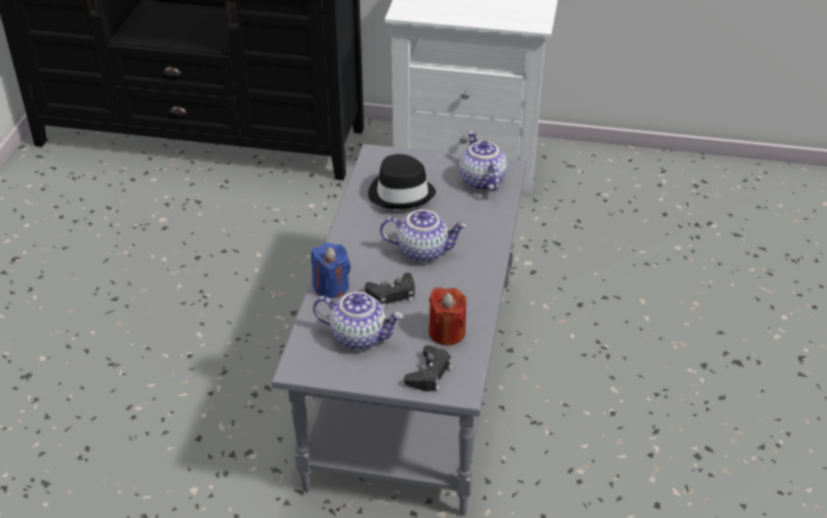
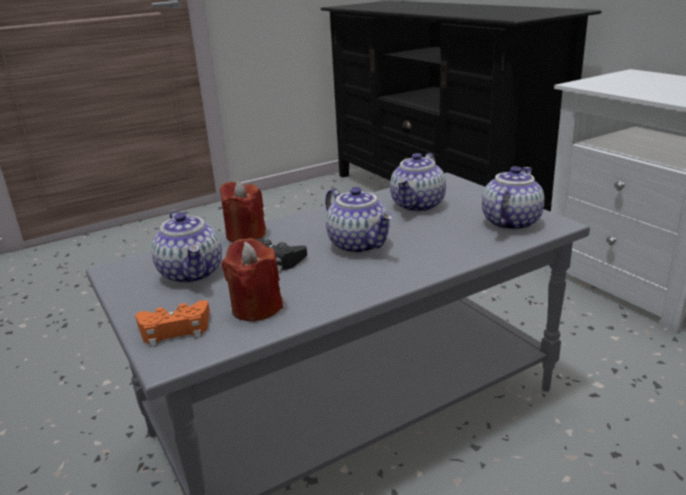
camera: 50 degrees right, 15 degrees down
(331, 286) = (246, 235): blue candle -> red candle
(401, 193) = (418, 205): black hat -> teapot
(429, 374) = (175, 329): black game controller -> orange game controller

